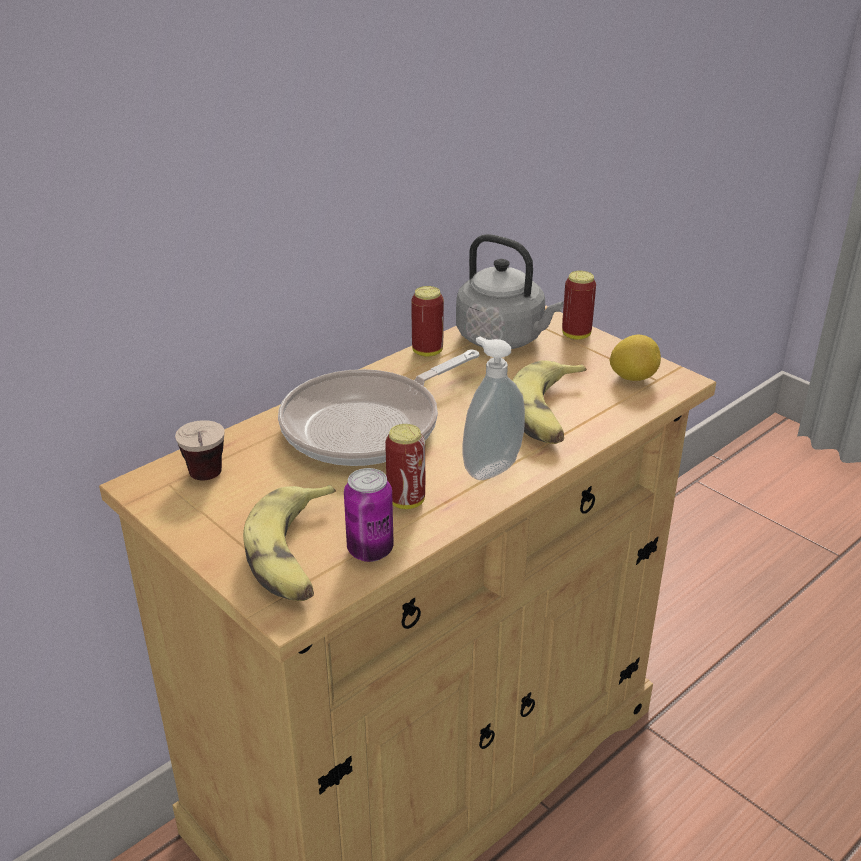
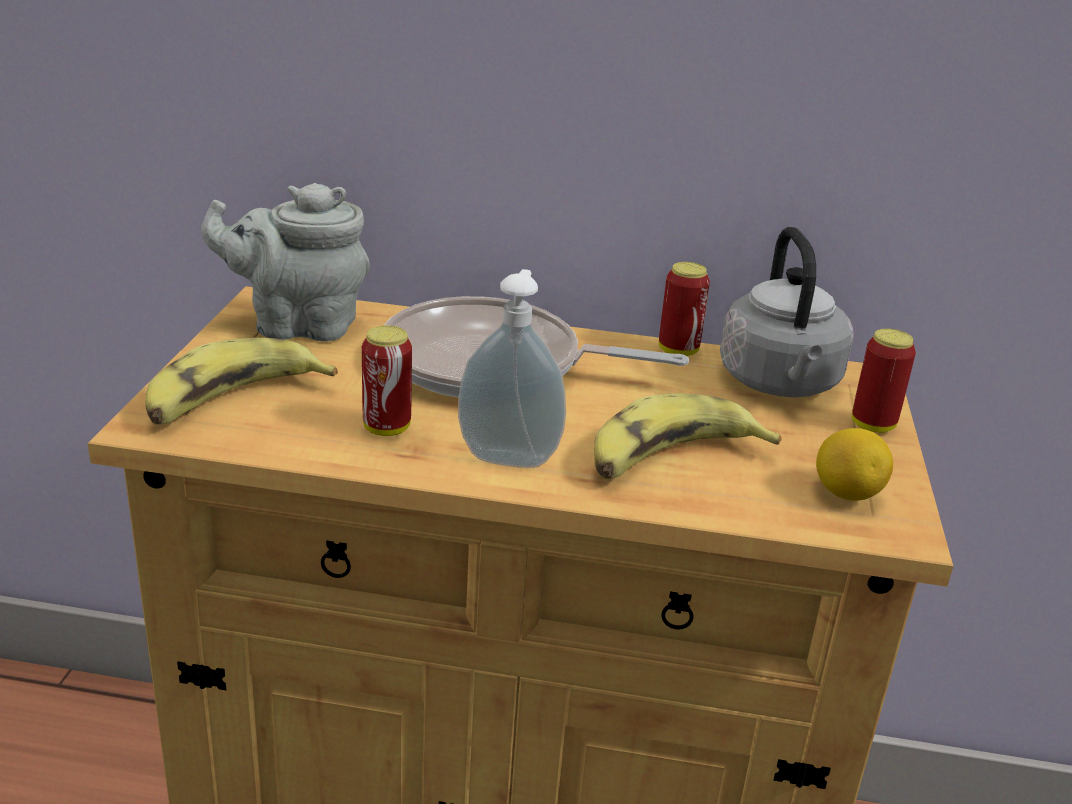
camera: 50 degrees right, 5 degrees down
(207, 483) = (298, 325): cup -> grey teapot
(370, 550) = (280, 436): can -> none

